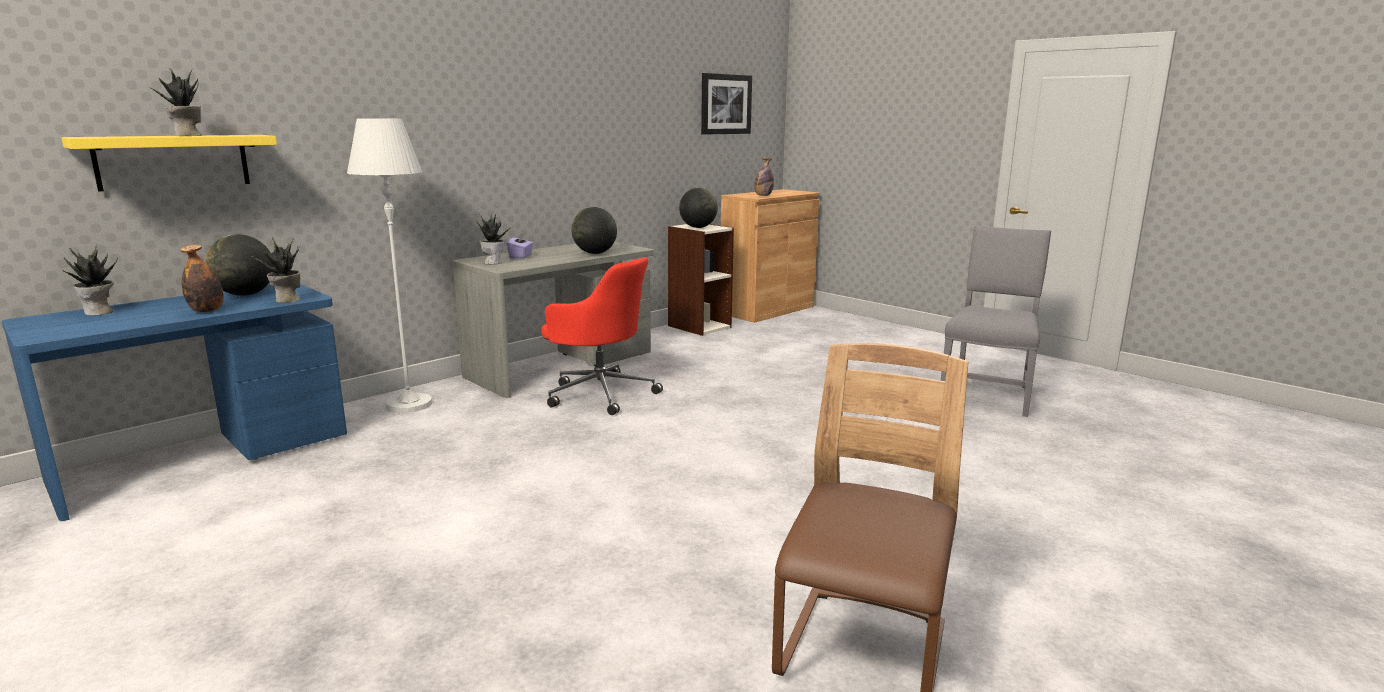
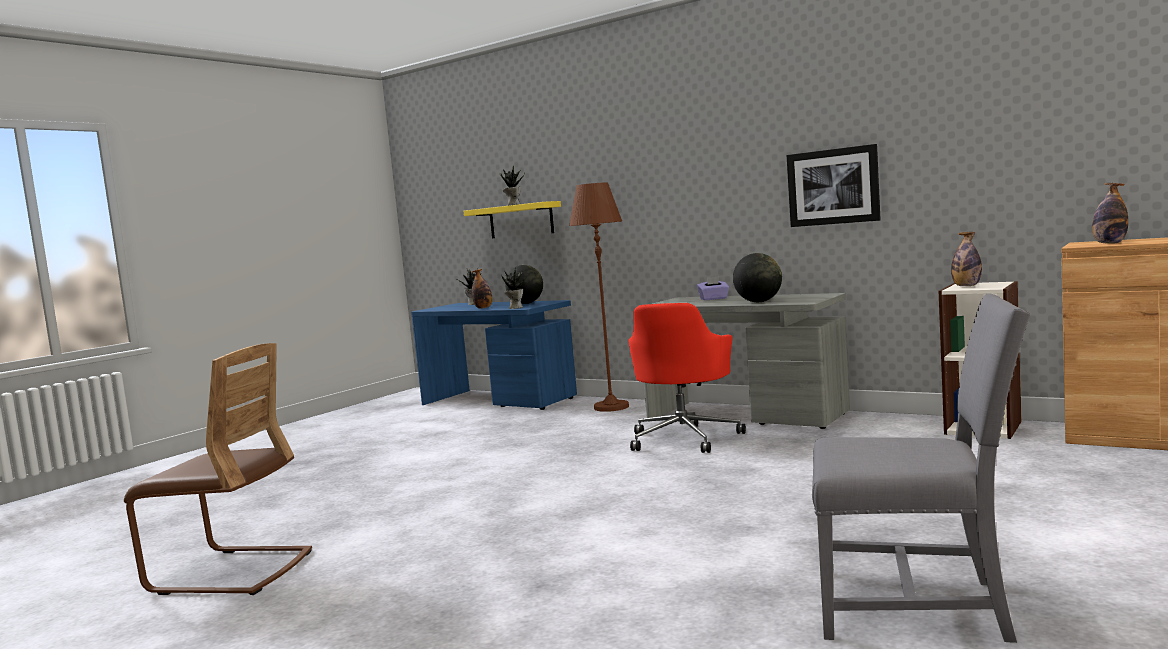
camera: 80 degrees right, 10 degrees down
(409, 404) = (611, 407): white floor lamp -> brown floor lamp
(493, 262) = (677, 301): potted plant -> none
(698, 227) = (966, 286): globe -> bottle
(725, 104) = (1084, 106): picture -> picture (833, 186)

